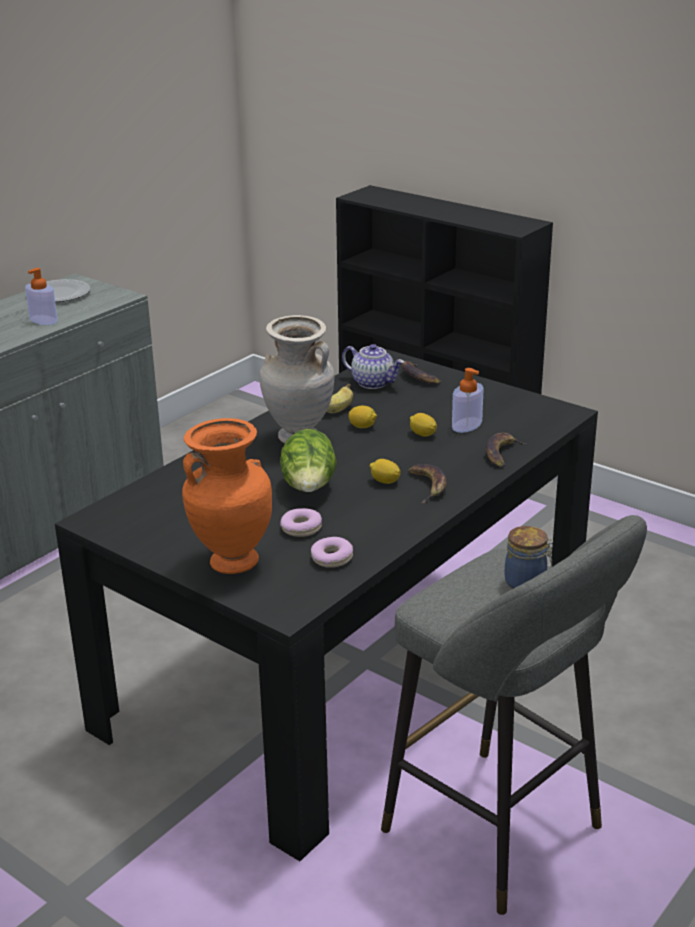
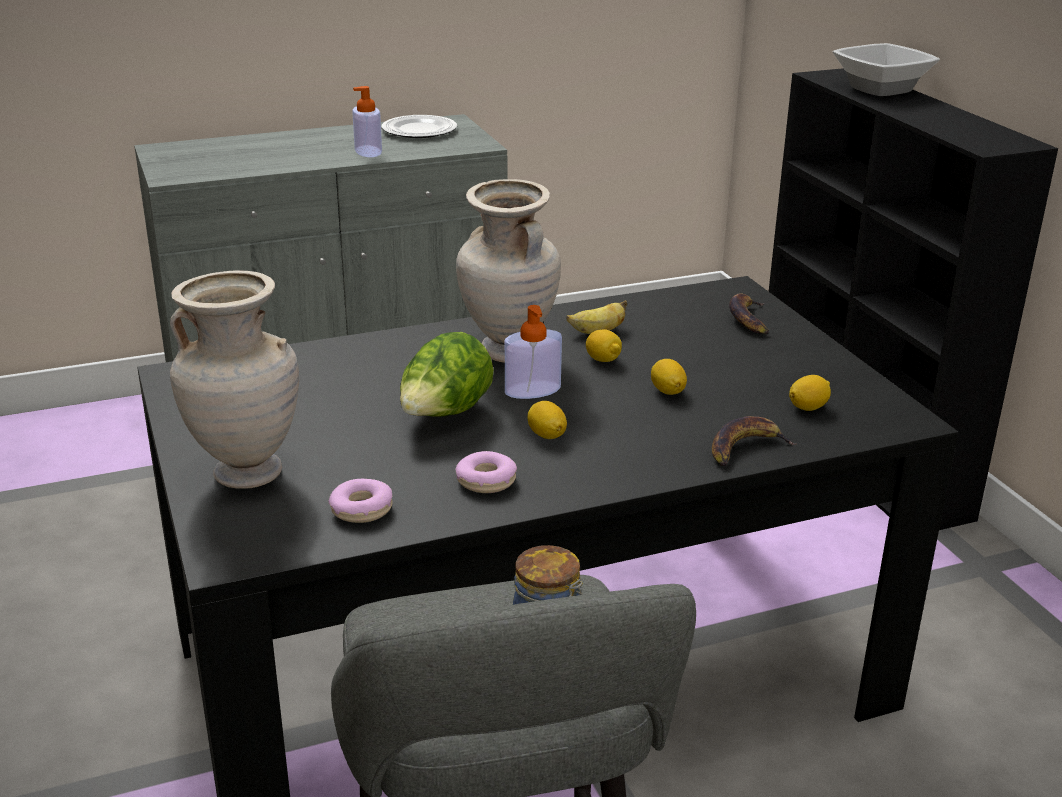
camera: 30 degrees right, 0 degrees up
(232, 562) = (247, 473): orange vase -> beige vase
(301, 528) = (374, 459): donut -> donut (486, 481)
(373, 383) = (681, 311): teapot -> none
(407, 200) = (882, 89): none -> bowl
(428, 486) = (594, 458): banana -> none
(467, 425) = (741, 396): soap dispenser -> soap dispenser (532, 390)
(509, 420) = (808, 407): none -> lemon

